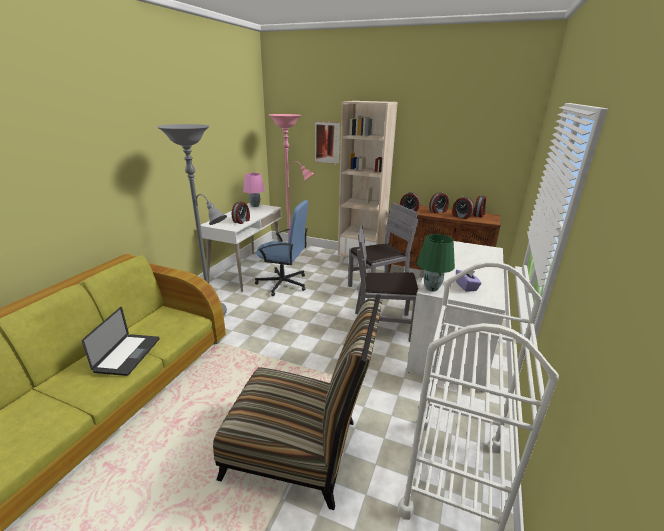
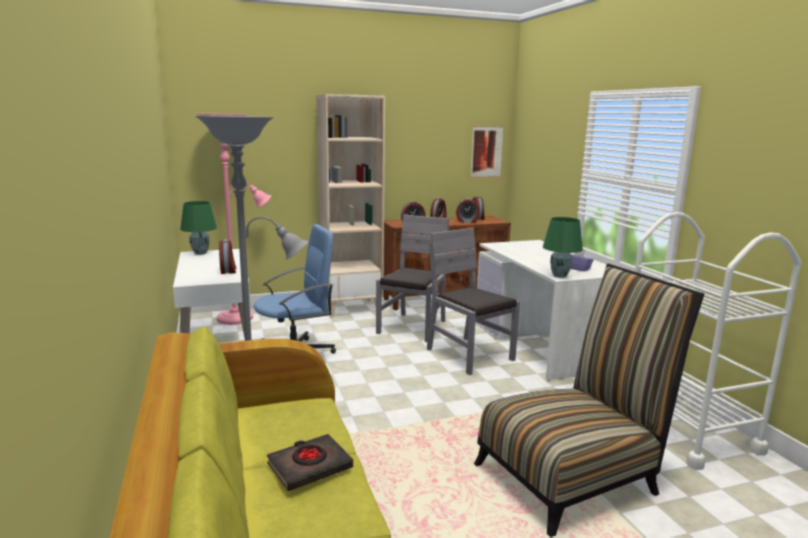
camera: 40 degrees left, 10 degrees down
(128, 355) = (309, 466): laptop -> black book
(255, 206) = (200, 253): pink table lamp -> green table lamp
(327, 142) = (277, 152): picture -> picture (486, 152)
(382, 325) = (469, 355): grey chair -> grey chair turned 90 degrees clockwise

